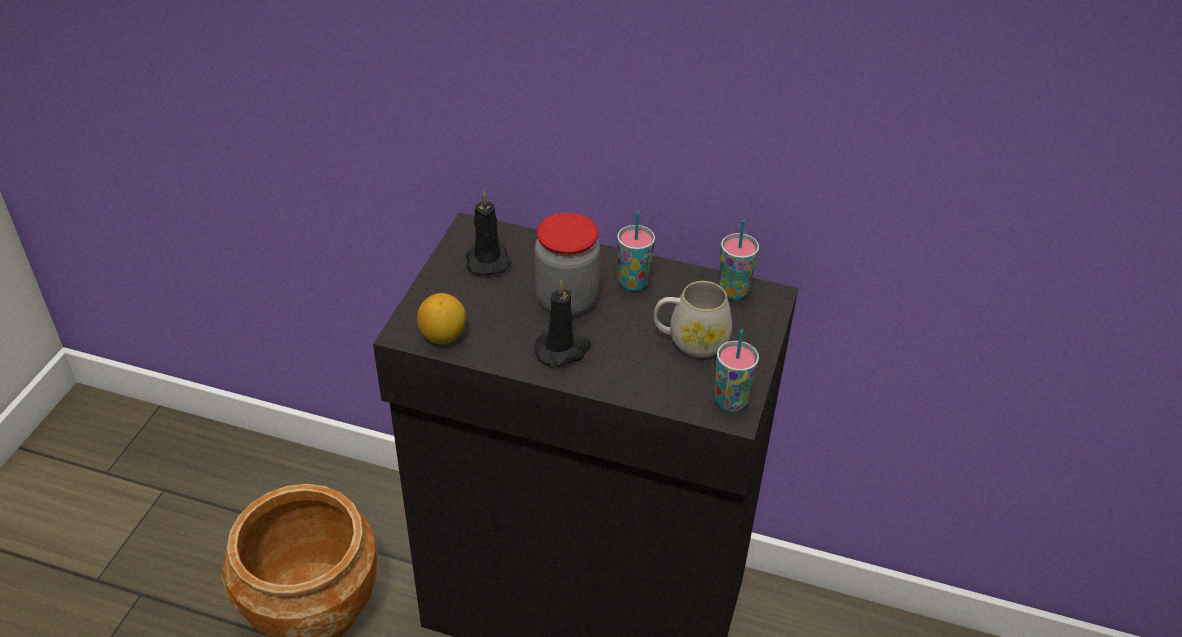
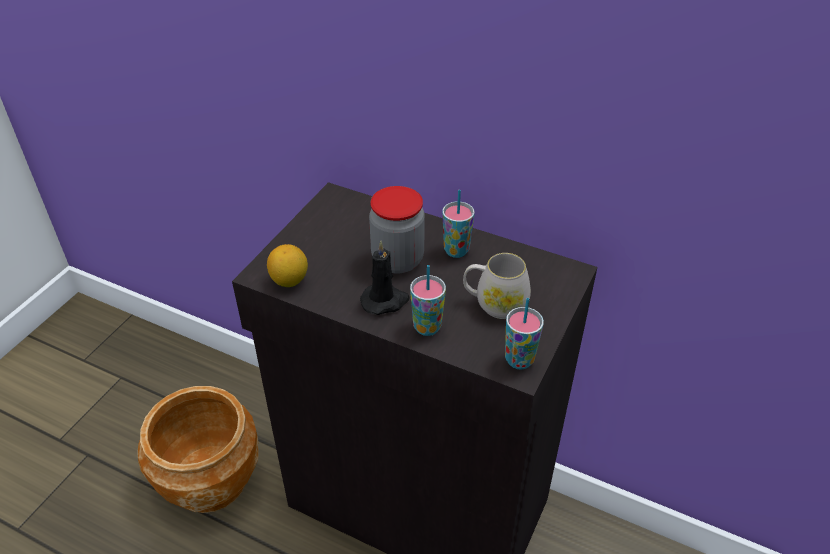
camera: 10 degrees right, 0 degrees up
(487, 260) = (340, 222): black candle -> none
(733, 291) = (540, 265): cup -> cup (427, 327)

